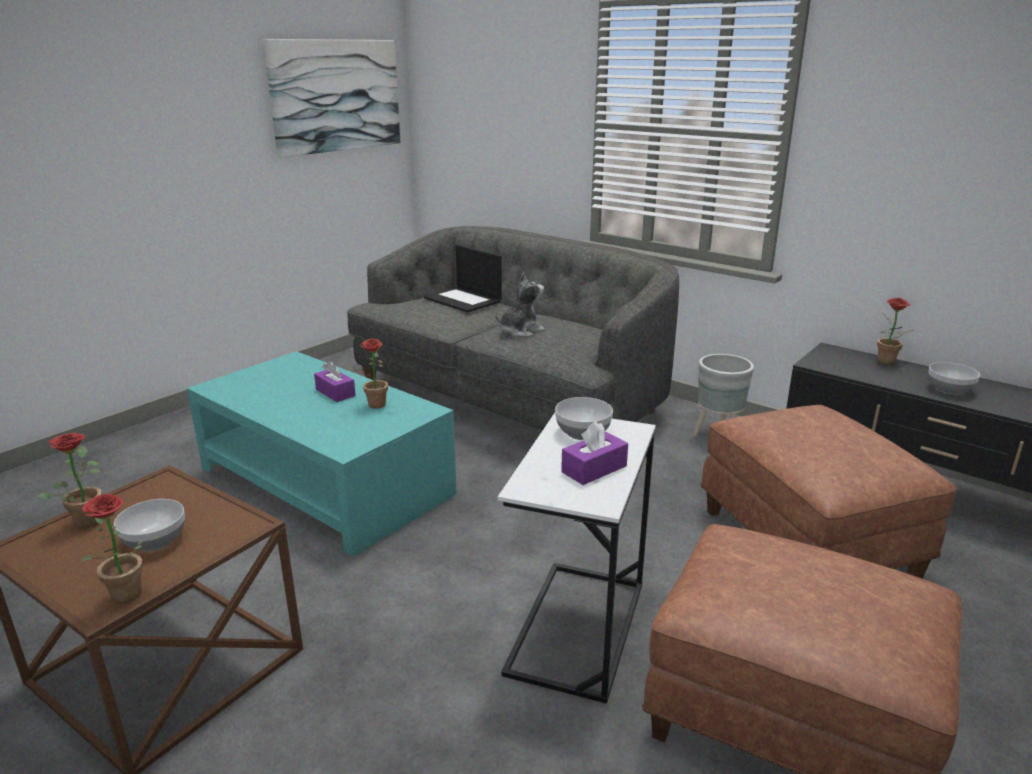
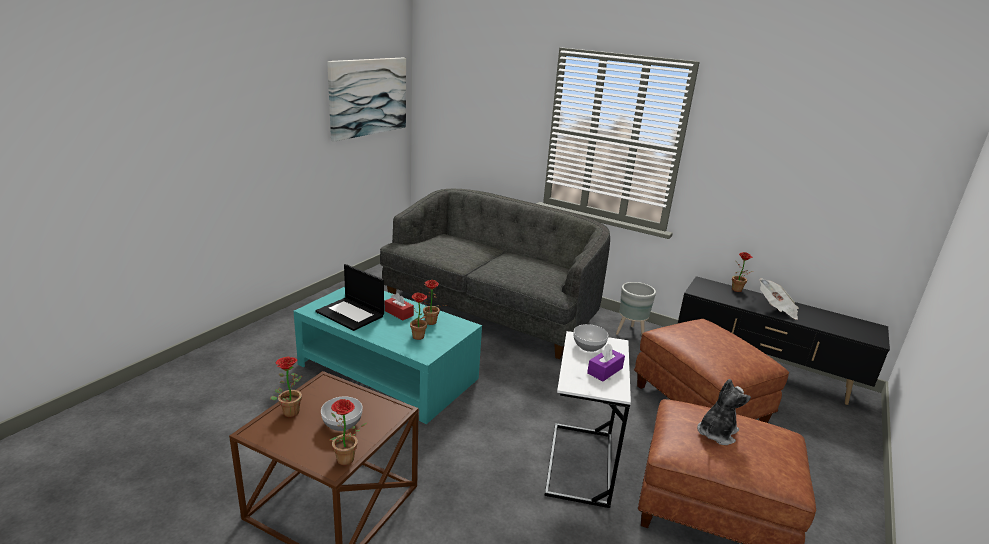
camera: 10 degrees left, 0 degrees up
(335, 393) = (399, 313): purple tissue box -> red tissue box
(350, 425) = (420, 338): none -> potted plant
(464, 300) = (461, 242): laptop -> laptop (351, 314)
(520, 331) = (508, 267): plush toy -> plush toy (716, 433)
(950, 389) = (776, 309): bowl -> newspaper

